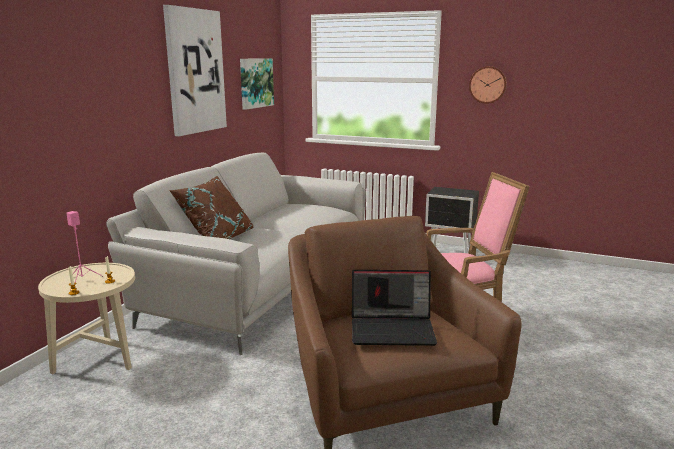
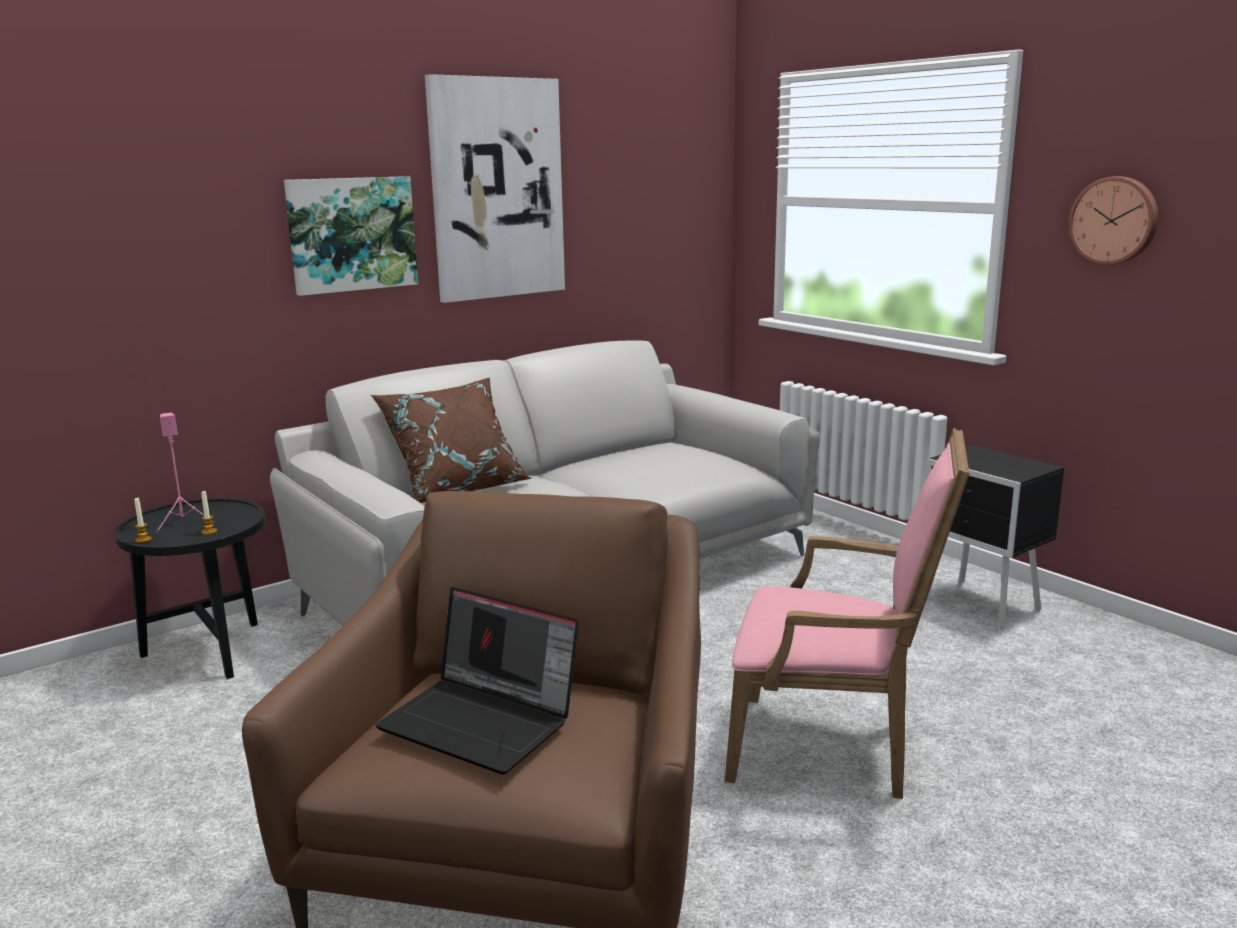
camera: 30 degrees right, 0 degrees up
(100, 360) = (211, 653): beige side table -> black side table
(255, 83) = (654, 209): picture -> picture (352, 234)

